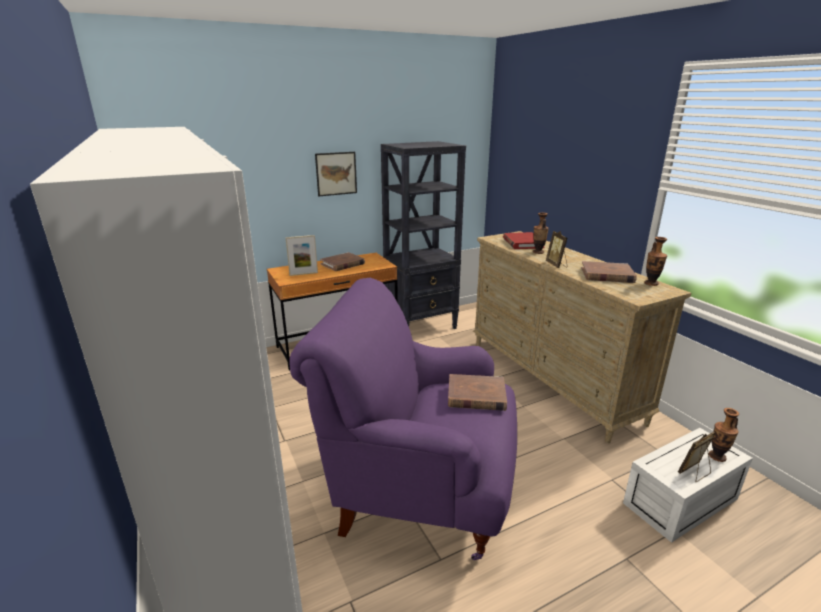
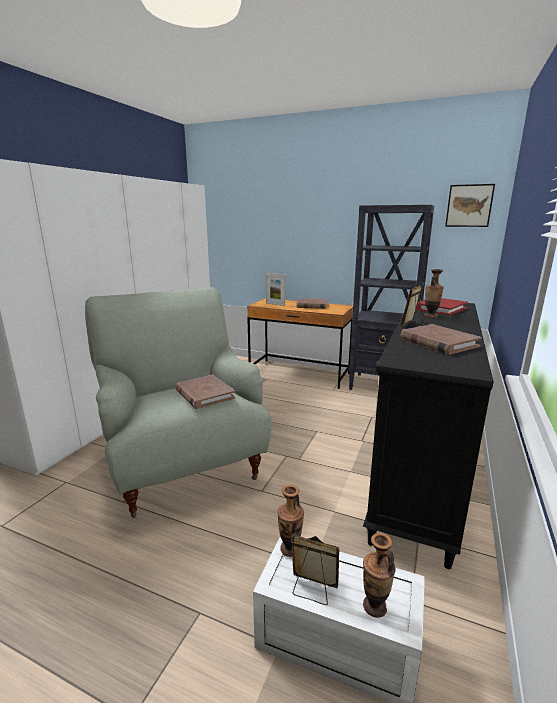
camera: 50 degrees right, 5 degrees down
(336, 173) = (327, 231): picture -> picture (469, 205)
(419, 491) = (183, 466): purple armchair -> grey armchair
(551, 380) = (419, 471): beige dresser -> black dresser
(651, 283) = (467, 360): vase -> vase (290, 549)

